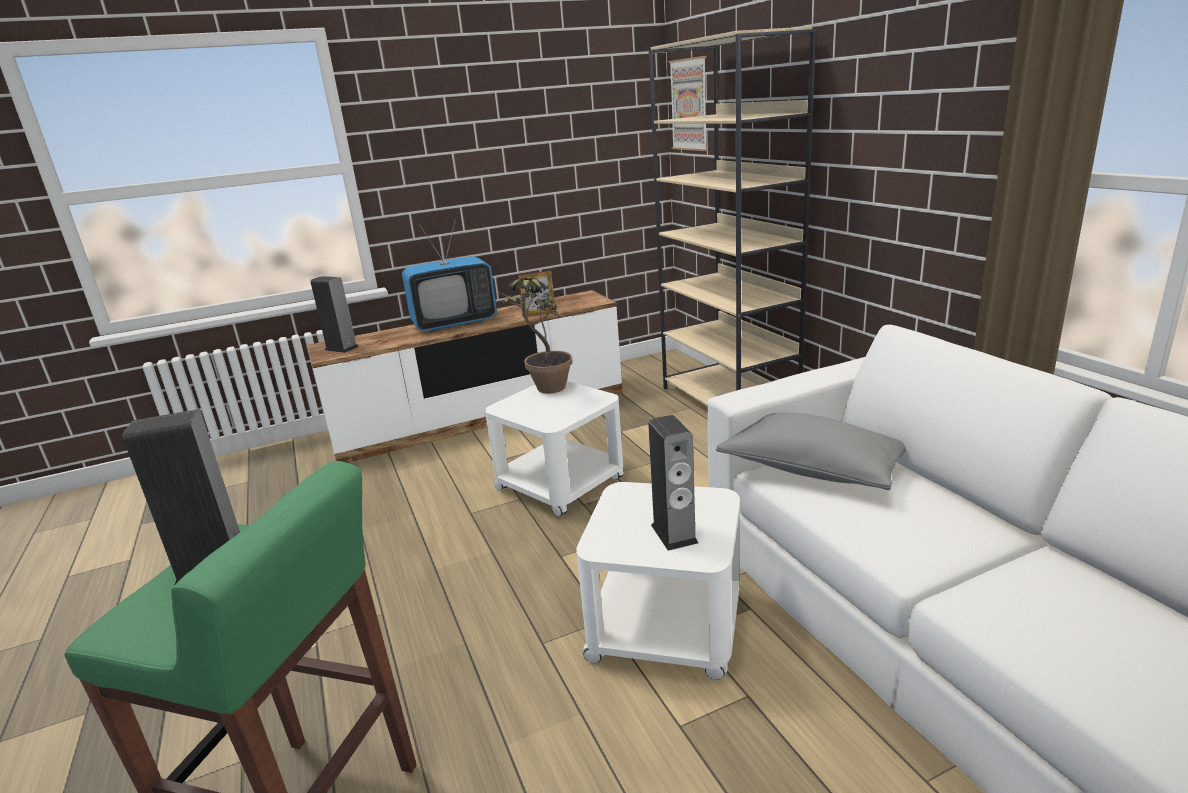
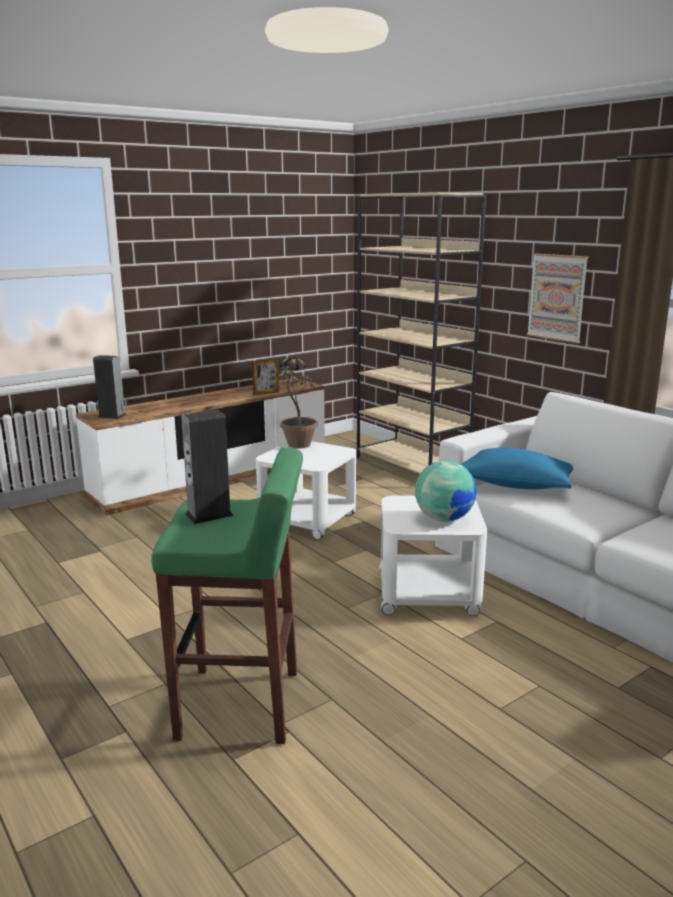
camera: 15 degrees left, 5 degrees down
(454, 323) = (198, 399): television -> none
(674, 534) = (444, 518): speaker -> globe
(689, 105) = (375, 237): picture -> picture (557, 297)
(812, 469) = (514, 485): grey pillow -> blue pillow

